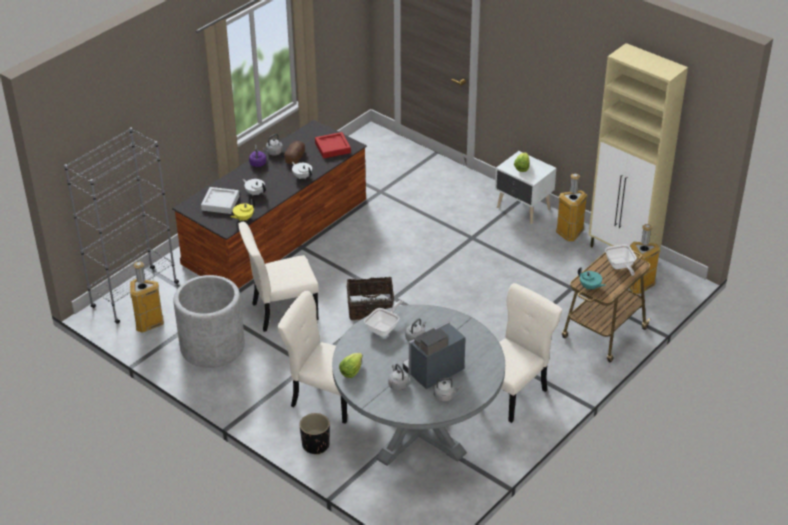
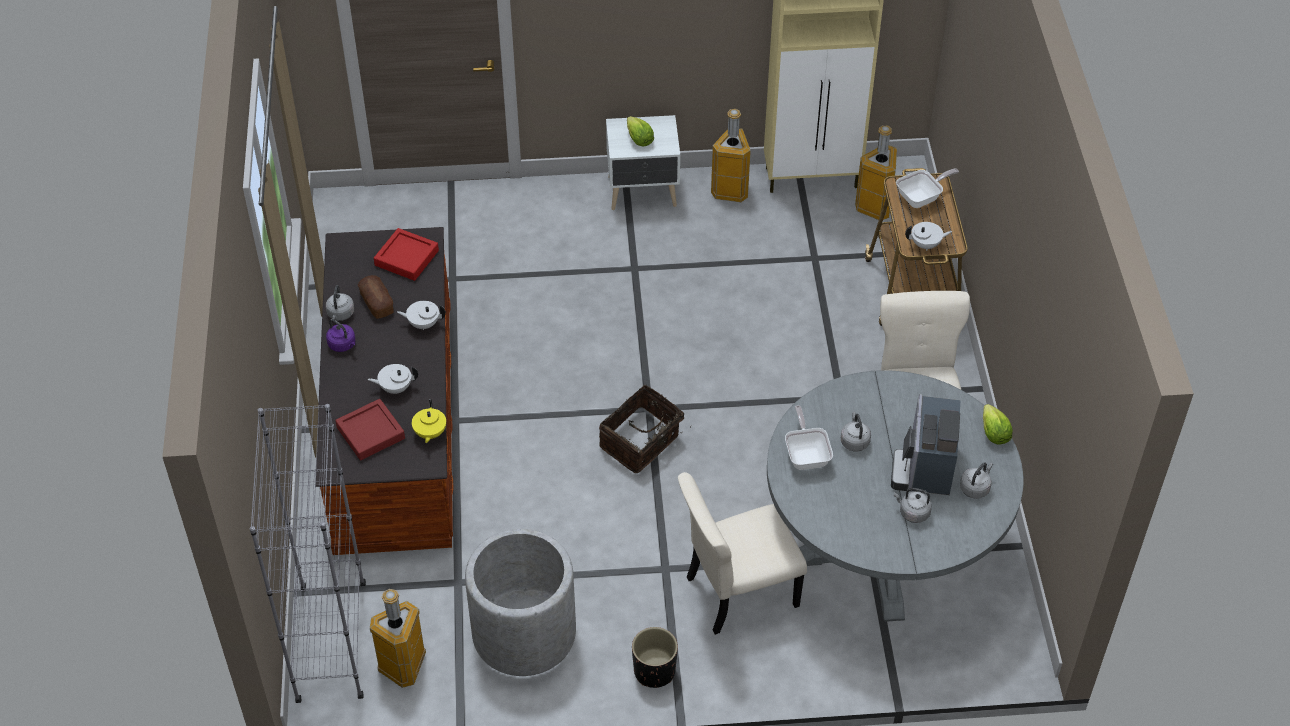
camera: 45 degrees left, 10 degrees up
(220, 203) = (370, 433): grey tray -> red tray
(281, 312) = (545, 523): beige chair -> none
(315, 445) = (802, 659): black planter -> black planter (654, 671)
(351, 371) = (845, 536): lettuce -> lettuce (993, 433)
(590, 287) = (926, 245): turquoise teapot -> white teapot
(620, 266) = (922, 198): frying pan -> frying pan turned 60 degrees counterclockwise

